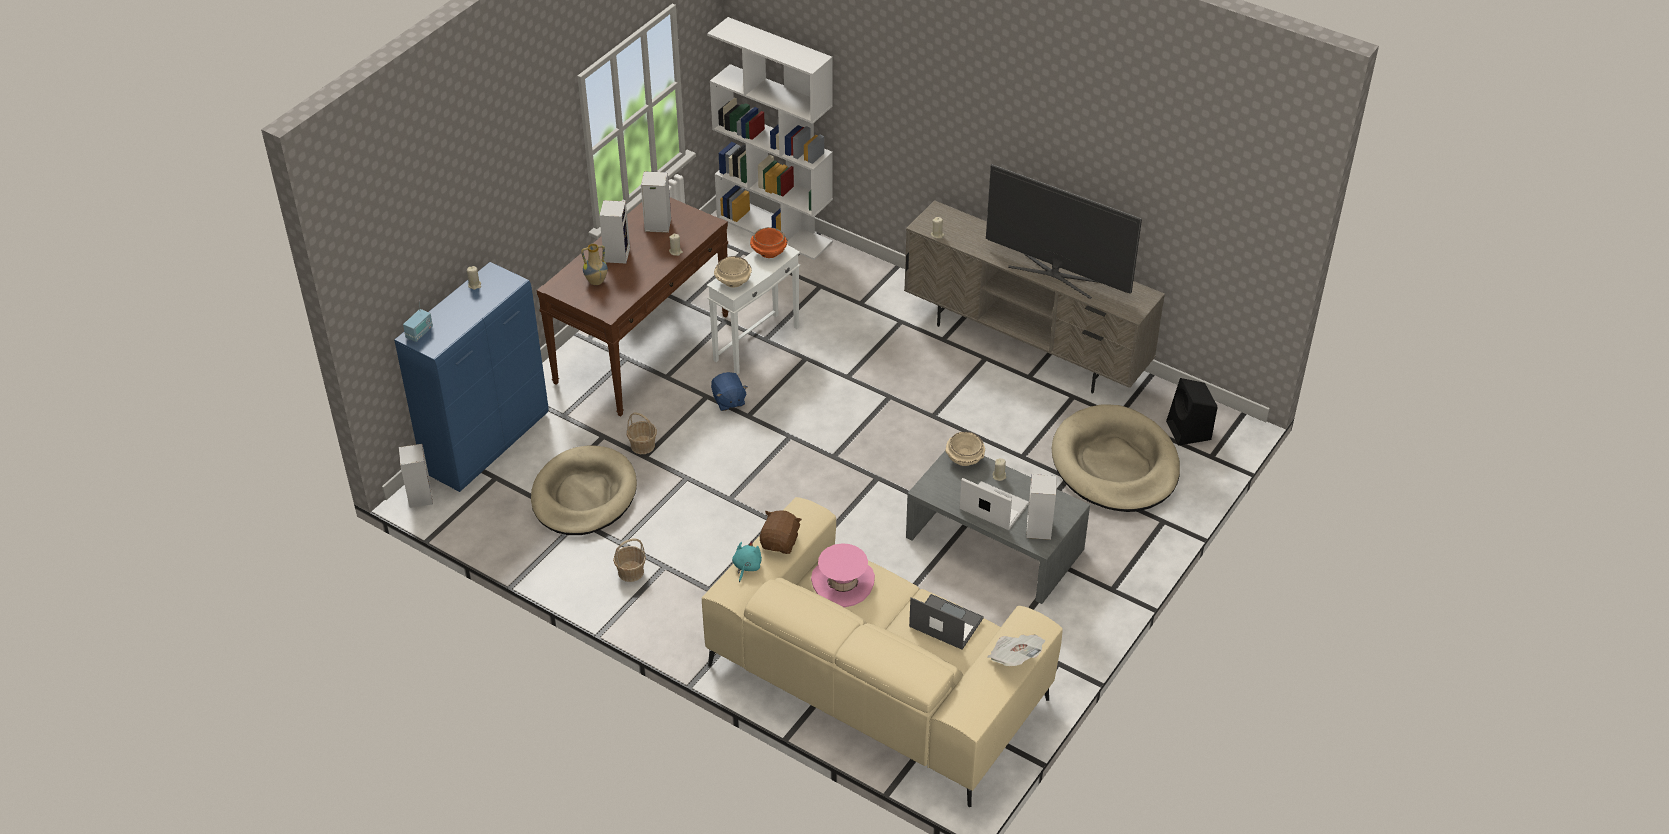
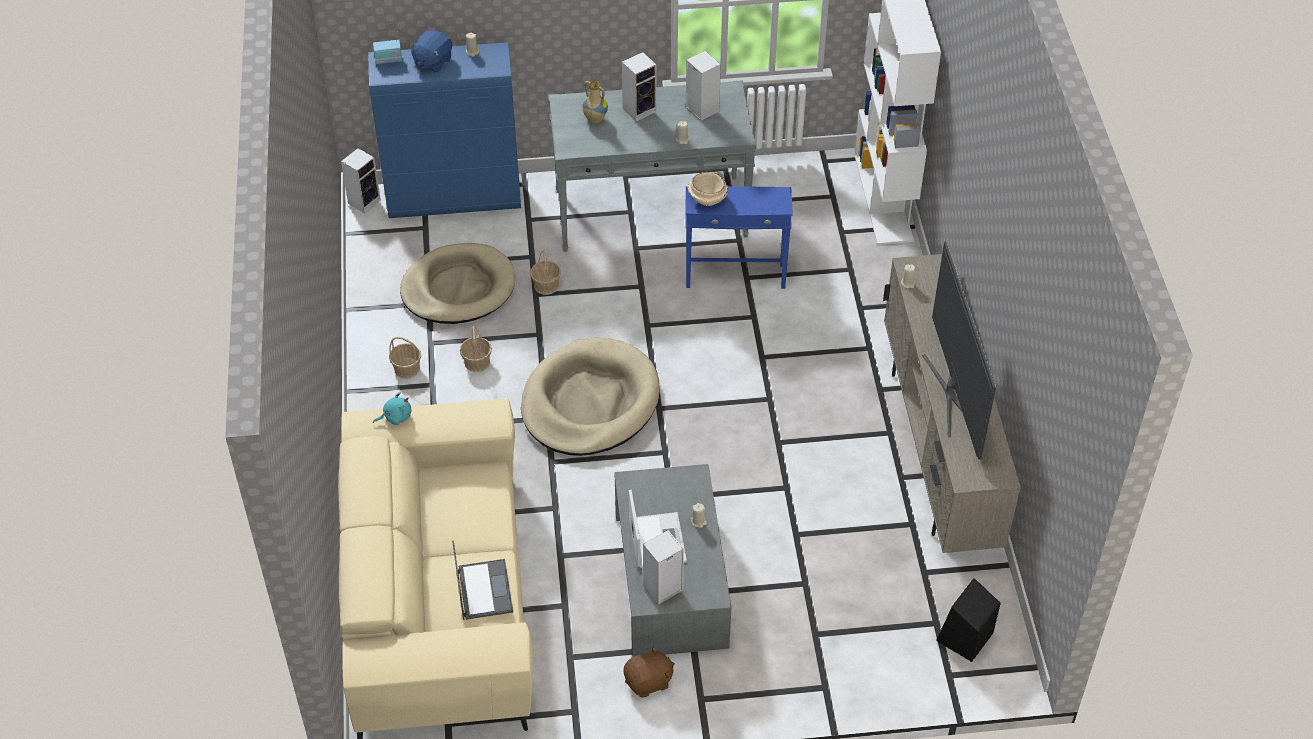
camera: 50 degrees right, 5 degrees up
(642, 348) = (651, 213): brown console table -> grey console table
(673, 528) = (477, 362): none -> basket
(728, 401) = (651, 302): blue plush toy -> blue plush toy (432, 61)
(757, 343) = (735, 276): white side table -> blue side table
(768, 252) = (768, 196): orange bowl -> none
(780, 542) = (442, 420): brown plush toy -> brown plush toy (648, 682)
(842, 582) = (464, 493): pink hat -> none
(964, 458) = (695, 485): beige bowl -> none
(1014, 658) = (457, 656): newspaper -> none
(1115, 464) = (859, 607): beige dog bed -> beige dog bed (590, 402)

